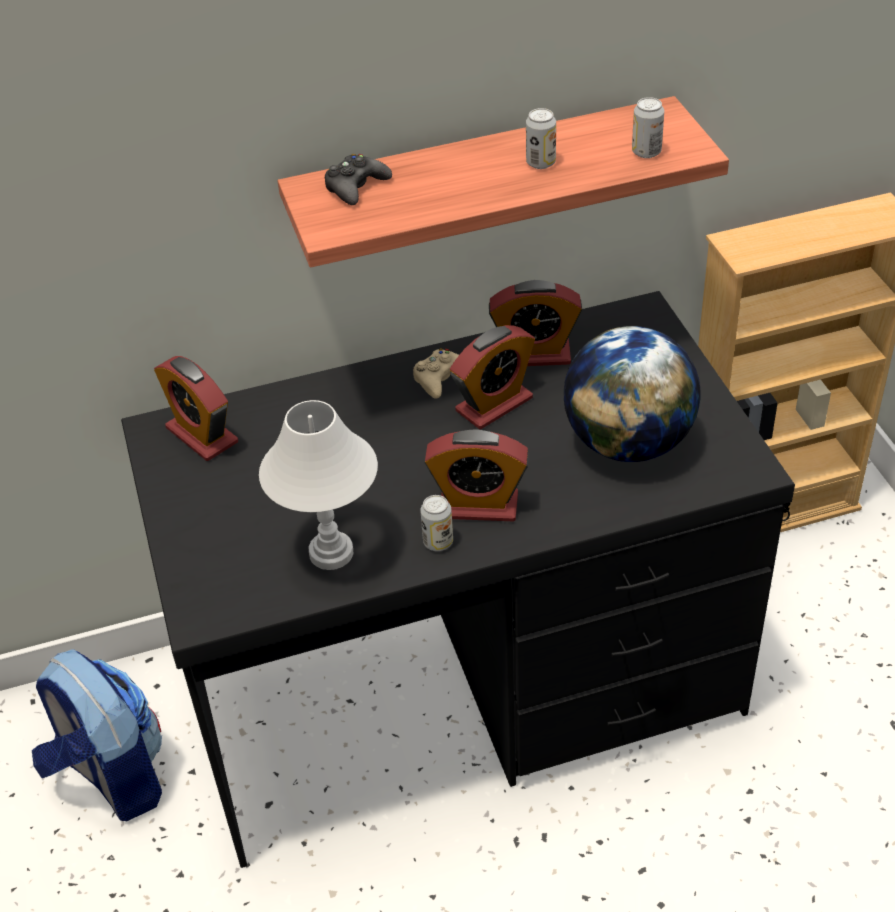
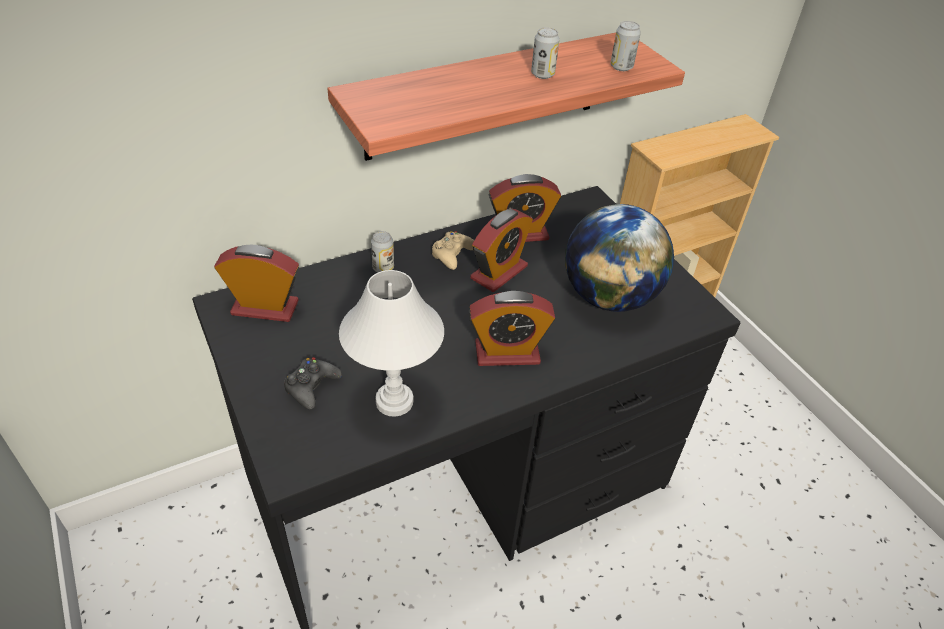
camera: 15 degrees left, 0 degrees up
(111, 777) = (192, 587): backpack -> none
(202, 435) = (265, 308): alarm clock -> alarm clock turned 150 degrees clockwise
(356, 187) = (397, 92): black game controller -> black game controller (311, 387)
(438, 542) = (482, 386): can -> can (383, 268)

